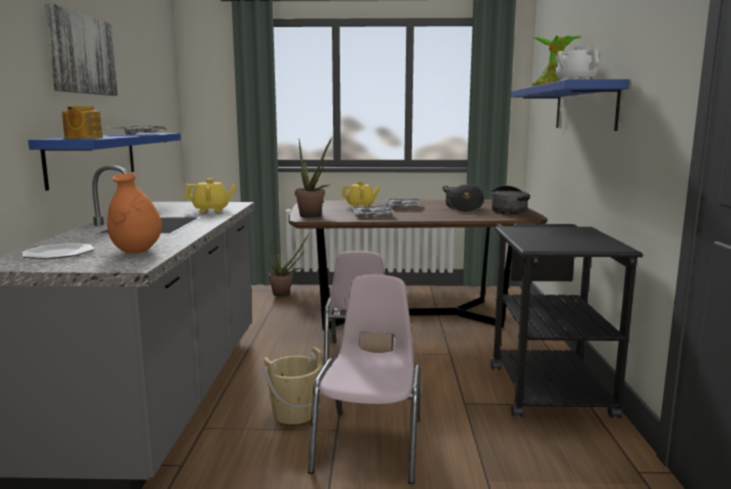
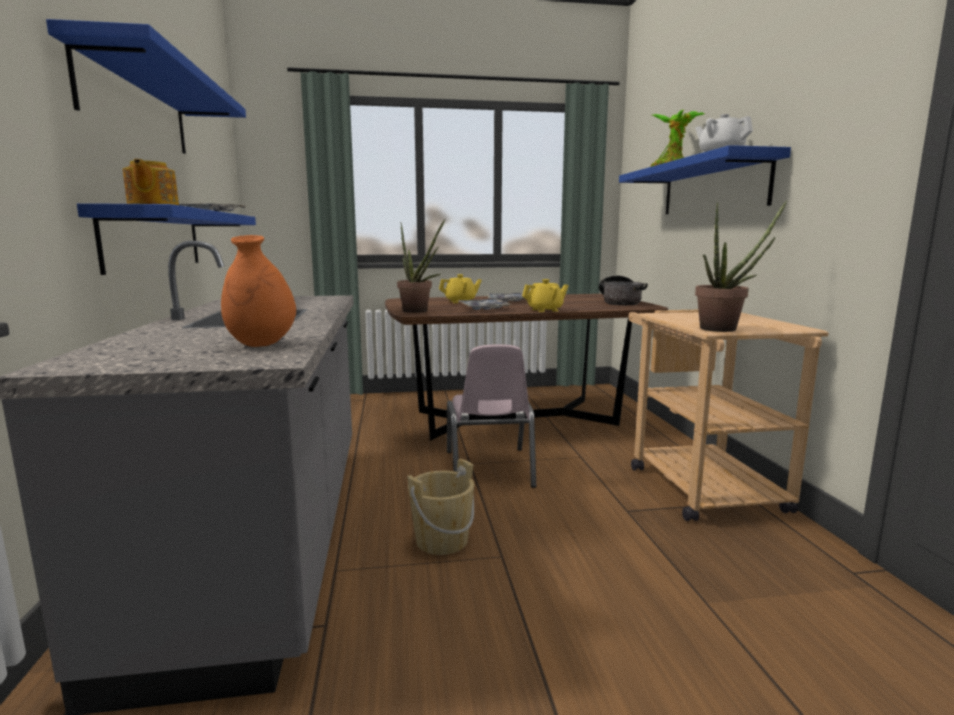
camera: 10 degrees left, 0 degrees up
(58, 253) = (148, 350): plate -> none
(81, 54) = (136, 105): picture -> blue shelf
(211, 210) = (312, 303): yellow teapot -> yellow teapot (545, 310)
(285, 294) = (370, 403): potted plant -> potted plant (725, 329)
(370, 444) = (550, 571): pink chair -> none
(463, 208) = (571, 301): cooking pot -> none
(545, 385) = (698, 483): black cart -> beige cart

